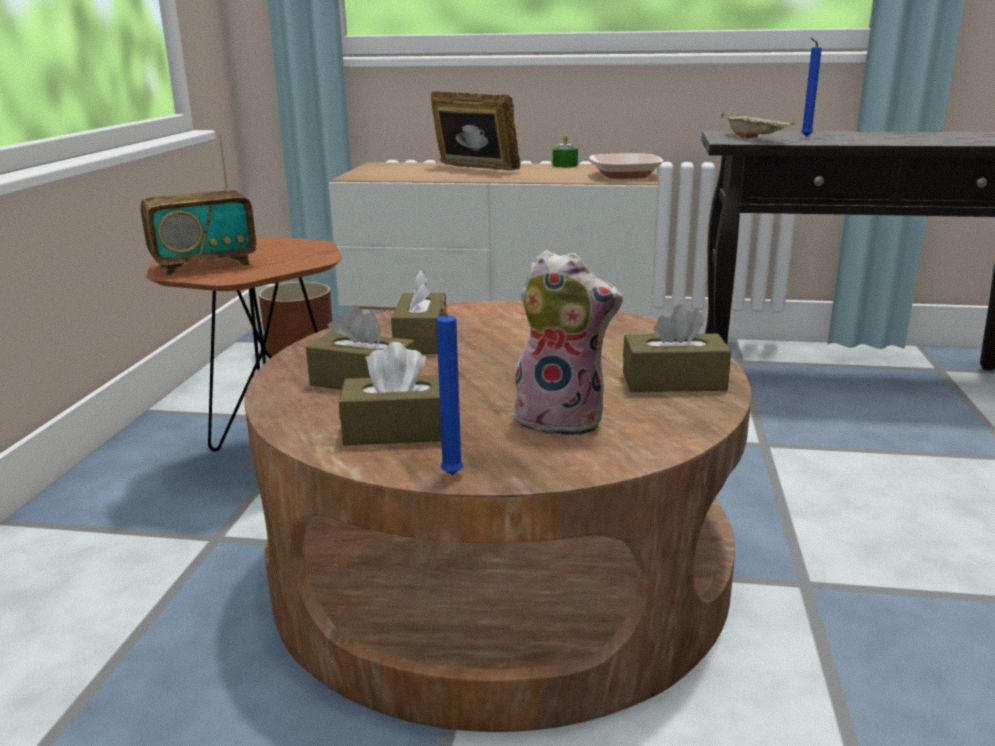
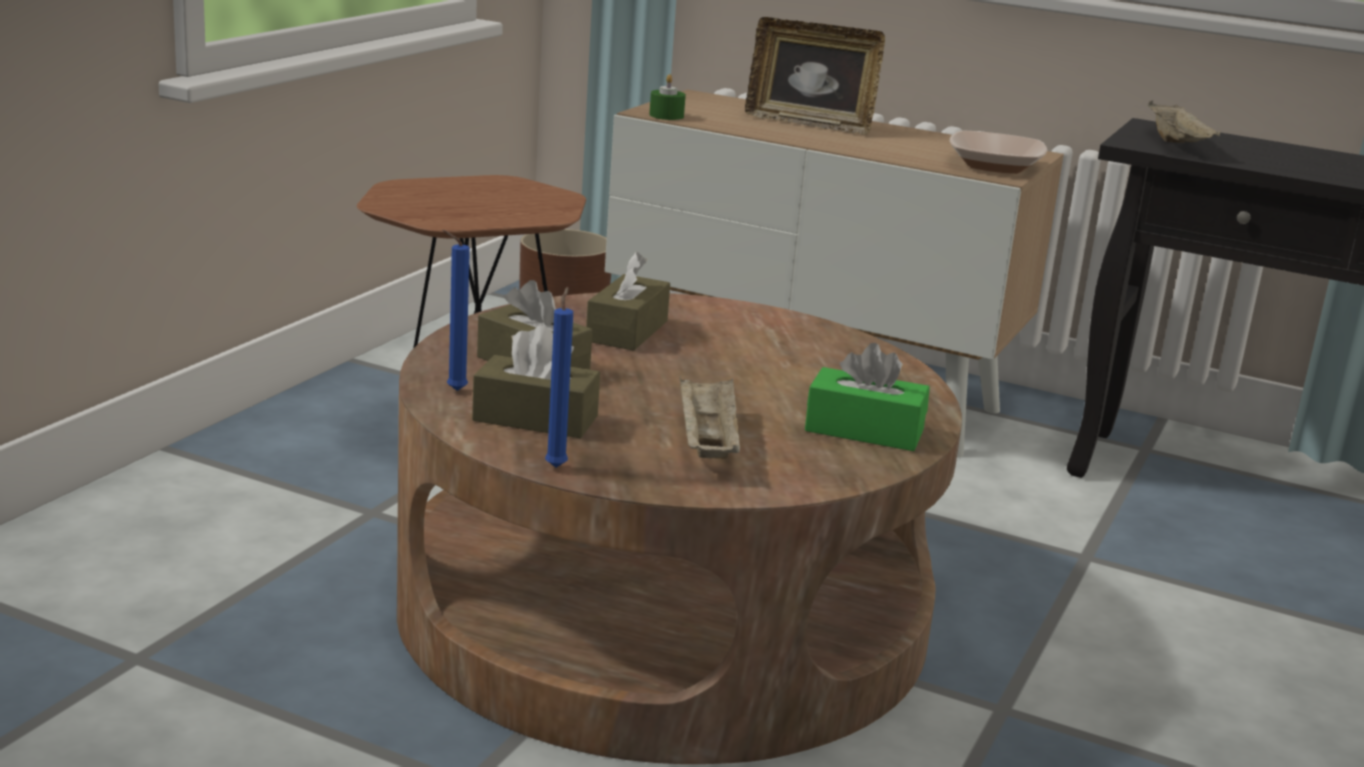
camera: 15 degrees right, 0 degrees up
(204, 265) = (423, 202): radio -> none
(474, 169) = (809, 124): picture frame -> picture frame turned 150 degrees clockwise
(562, 420) = (706, 442): plush toy -> beige tray
(565, 165) = (936, 136): green candle -> green candle (666, 116)
(673, 381) = (864, 430): brown tissue box -> green tissue box
(804, 136) = (1254, 152): blue candle -> blue candle (453, 390)

